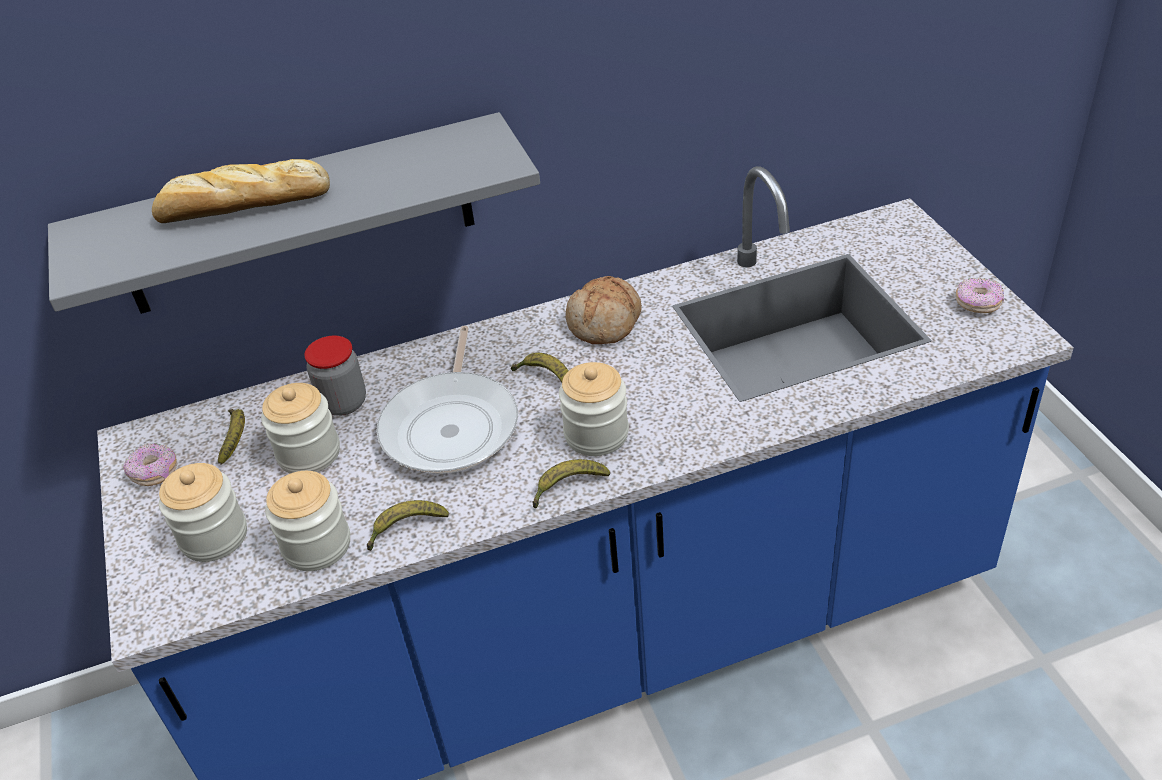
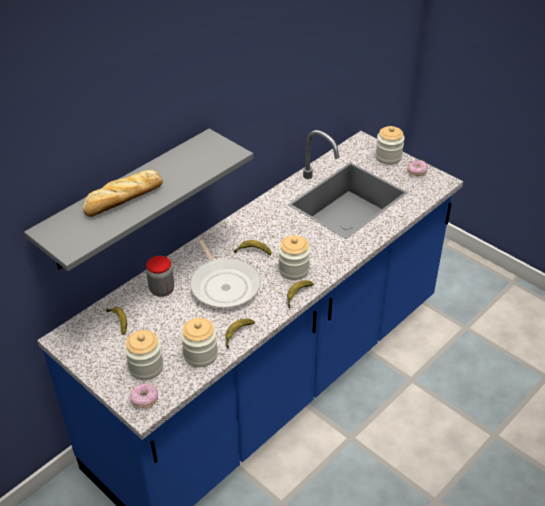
camera: 30 degrees left, 0 degrees up
(155, 473) = (89, 349): donut -> donut (144, 399)
(309, 453) = (163, 317): jar -> jar (388, 157)
(606, 323) = (262, 219): bread -> none

